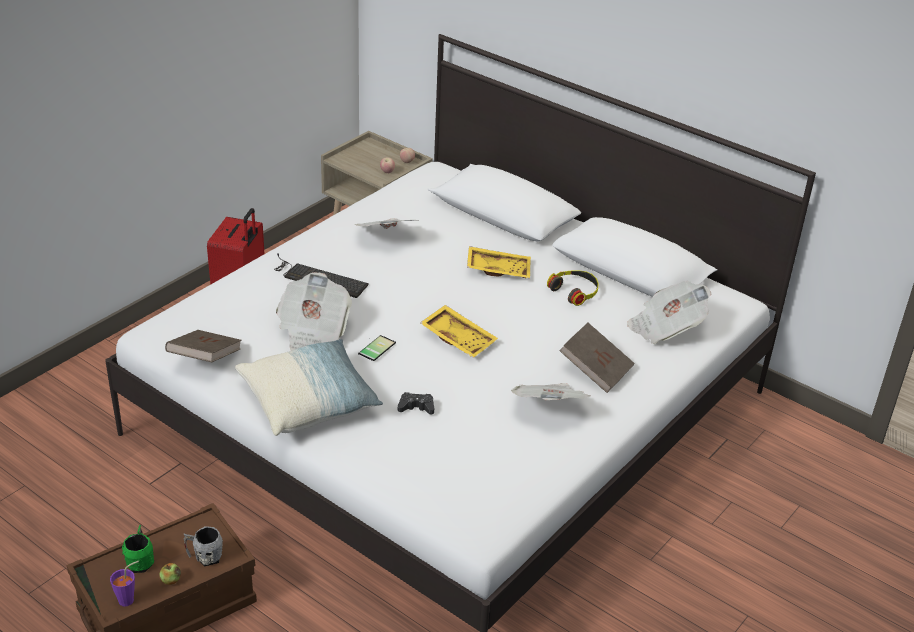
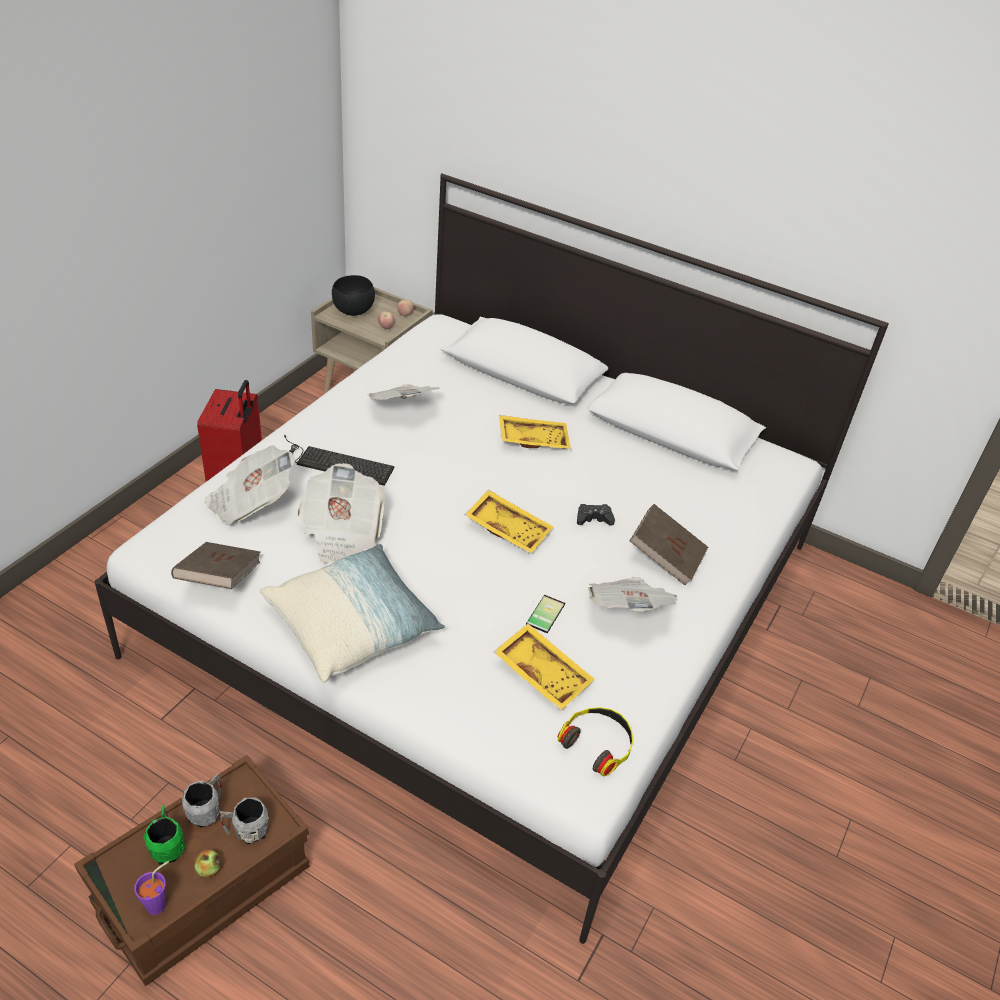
camera: 10 degrees left, 5 degrees up
(175, 539) = (207, 811): none -> grey mug
(360, 157) = (354, 311): none -> black bowl
(375, 347) = (417, 547): phone -> phone (543, 613)
(416, 407) = (478, 622): black game controller -> black game controller (593, 519)
(464, 448) = (543, 673): none -> yellow tray
(574, 291) = (620, 461): headphones -> headphones (597, 743)
(665, 328) = (726, 499): newspaper -> newspaper (251, 502)

